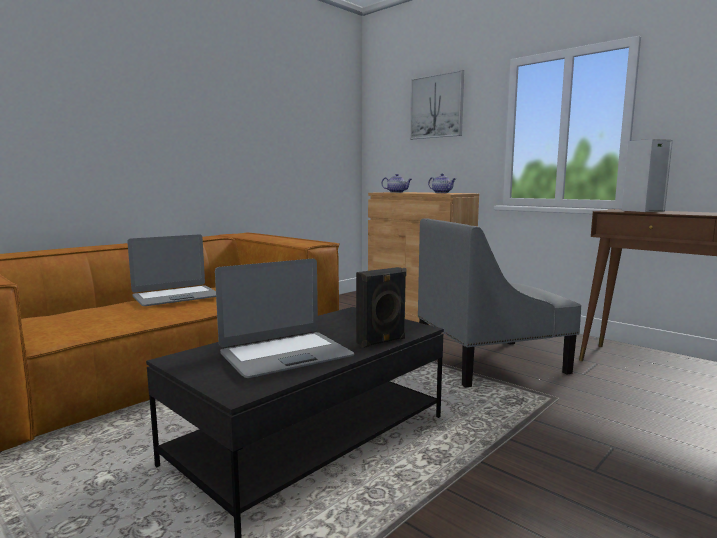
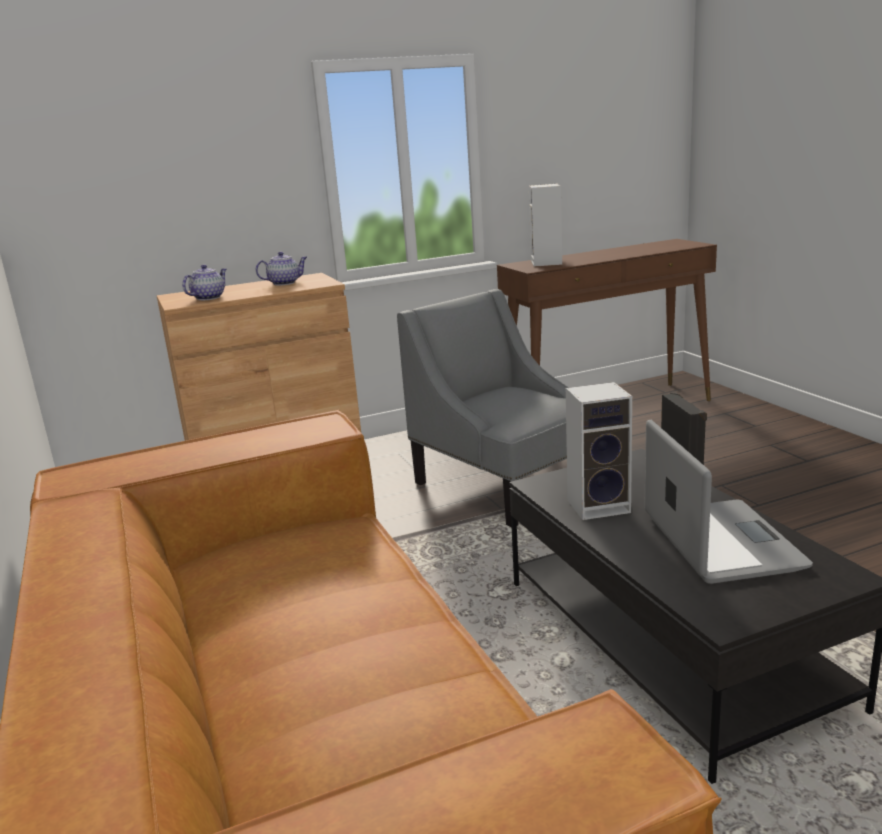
camera: 65 degrees left, 10 degrees up
(176, 297) = (307, 631): laptop -> none
(329, 325) = (600, 505): none -> speaker
(436, 106) = (183, 130): picture -> none
(491, 362) = (507, 484): grey armchair -> grey armchair turned 135 degrees clockwise

